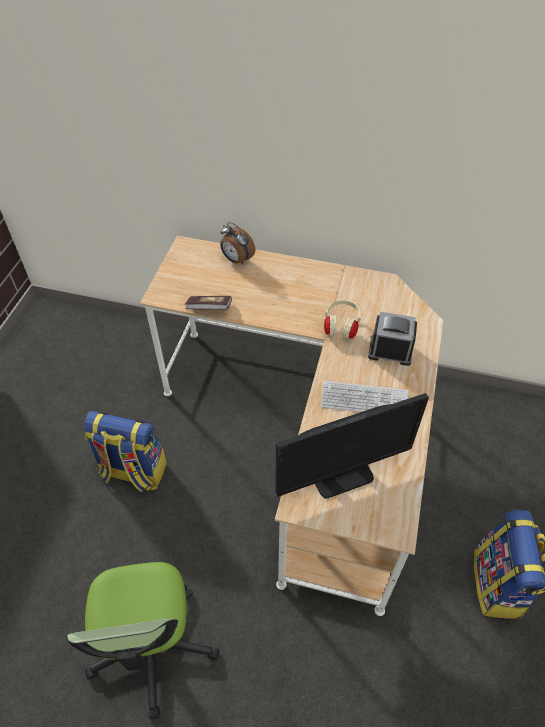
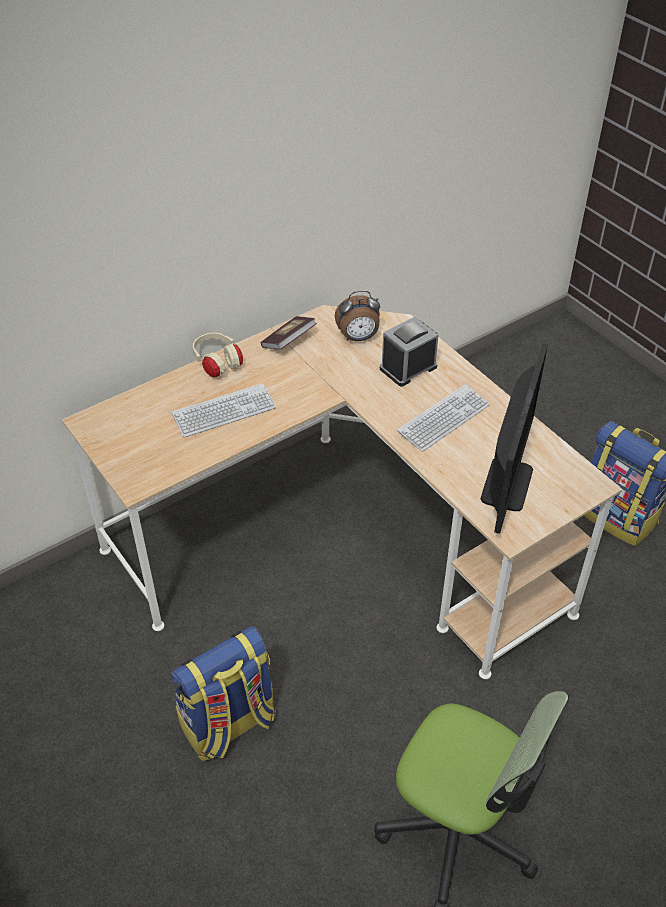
camera: 50 degrees left, 5 degrees down
(209, 309) = (207, 456): book -> book (288, 341)
(236, 260) = (163, 396): alarm clock -> alarm clock (358, 338)
(252, 292) = (224, 412): none -> keyboard
(341, 327) = (344, 380): beige headphones -> beige headphones (218, 364)

